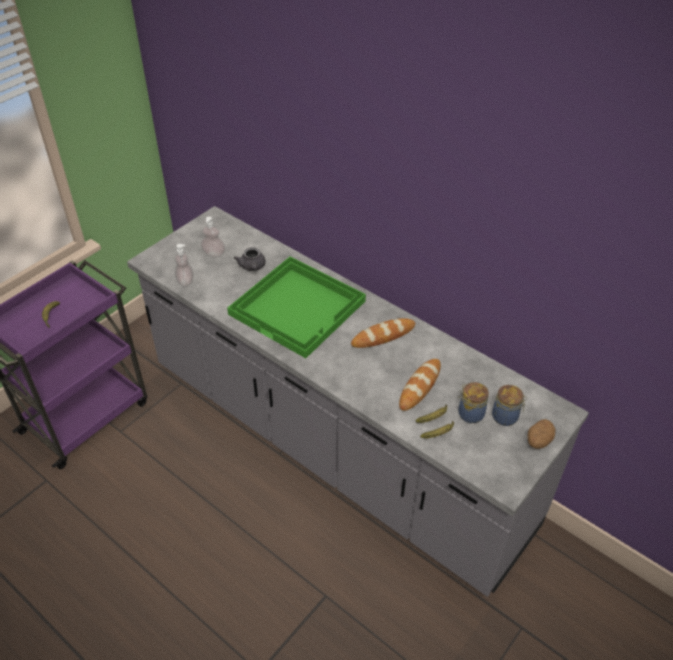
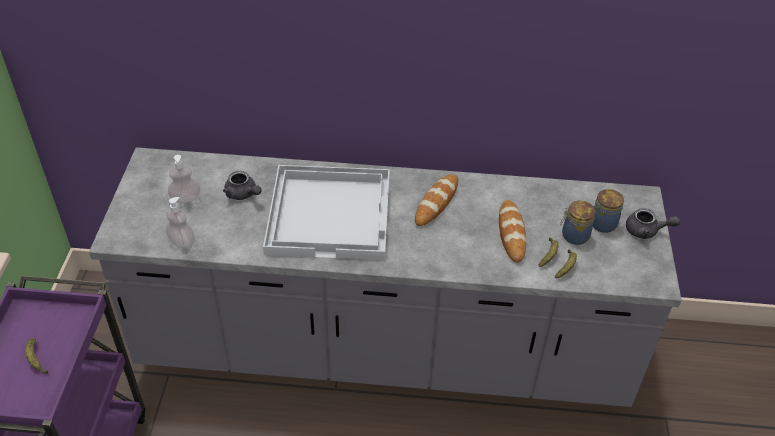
camera: 35 degrees left, 0 degrees up
(299, 307) = (331, 213): green tray -> white tray
(538, 441) = (646, 231): potato -> grey teapot

